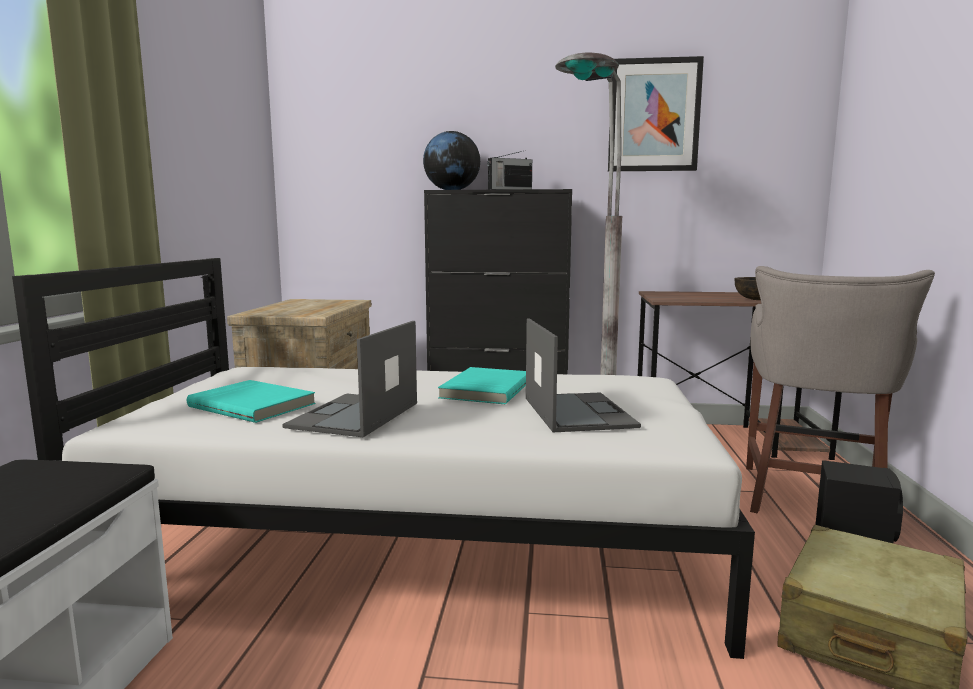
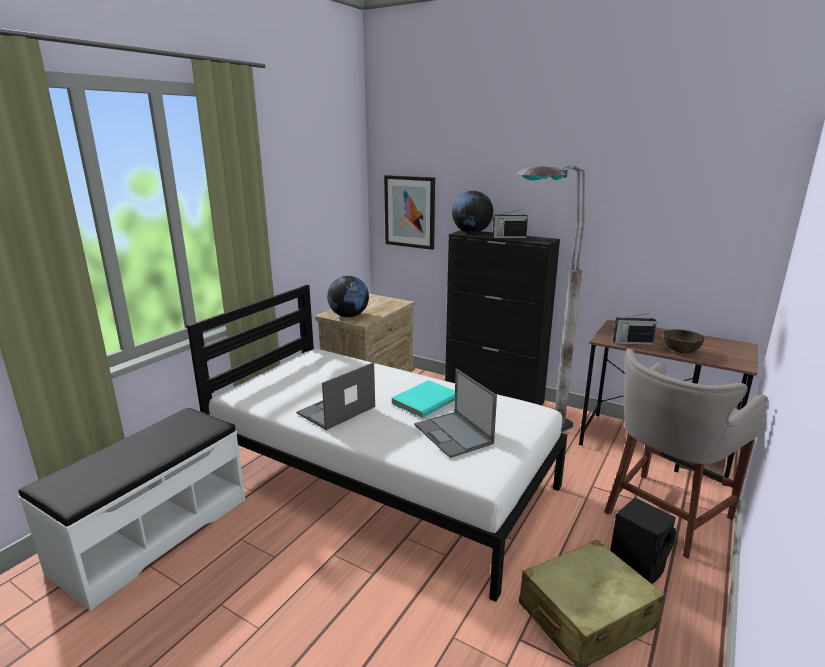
camera: 25 degrees right, 10 degrees up
(254, 405) = (298, 389): turquoise book -> none
(287, 312) = (349, 316): none -> globe
(577, 412) = (454, 434): laptop -> laptop turned 135 degrees clockwise
(654, 115) = (632, 184): picture -> picture (410, 212)
(698, 299) = (631, 342): none -> radio

